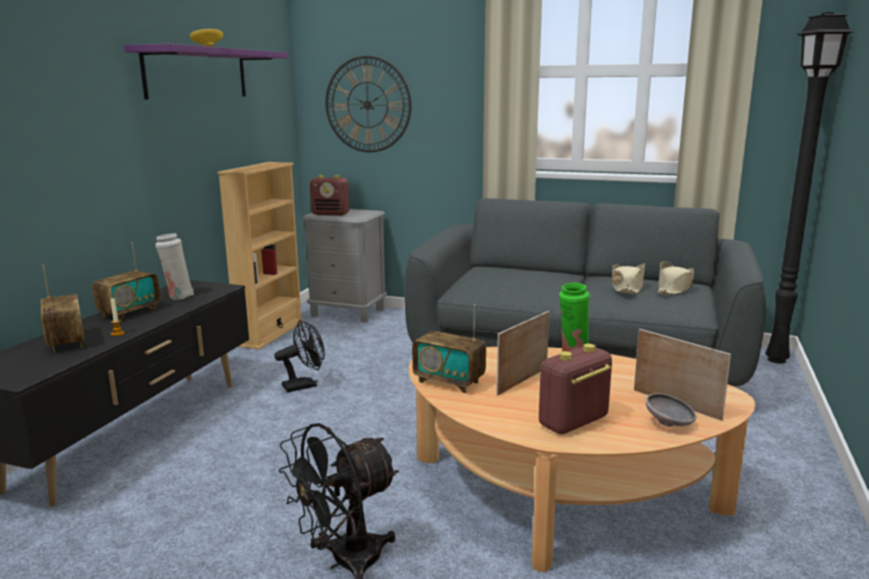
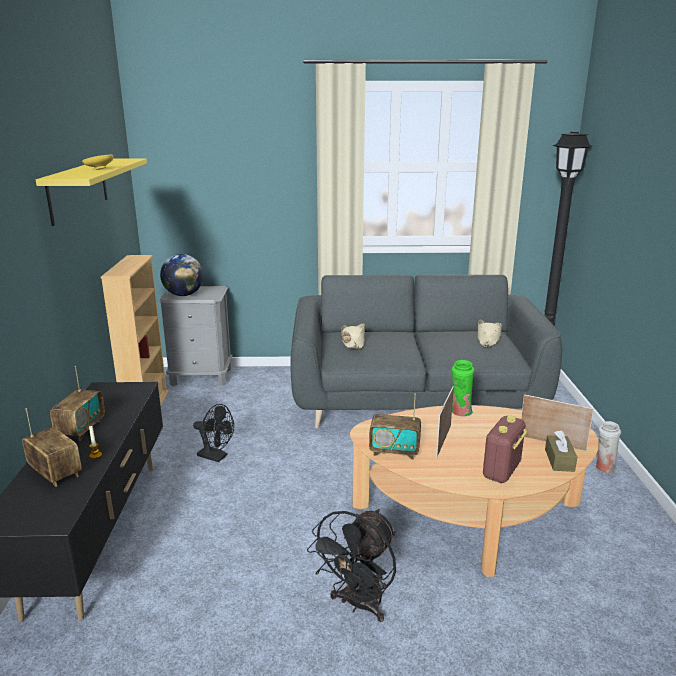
camera: 20 degrees left, 5 degrees up
(178, 296) = (108, 403): white vase -> white vase (604, 468)
(197, 73) = (78, 189): purple shelf -> yellow shelf
(304, 385) = (216, 457): black fan -> black fan turned 75 degrees clockwise
(331, 214) = (184, 295): radio -> globe
(367, 104) = (206, 194): wall clock -> none
(627, 287) = (456, 342): beige hat -> beige hat (353, 342)
(670, 424) = (559, 460): grey bowl -> brown tissue box

